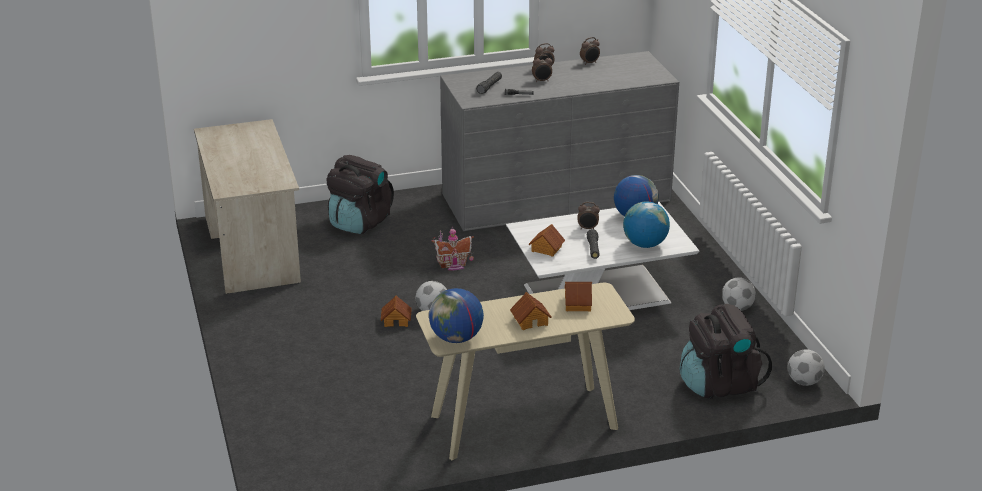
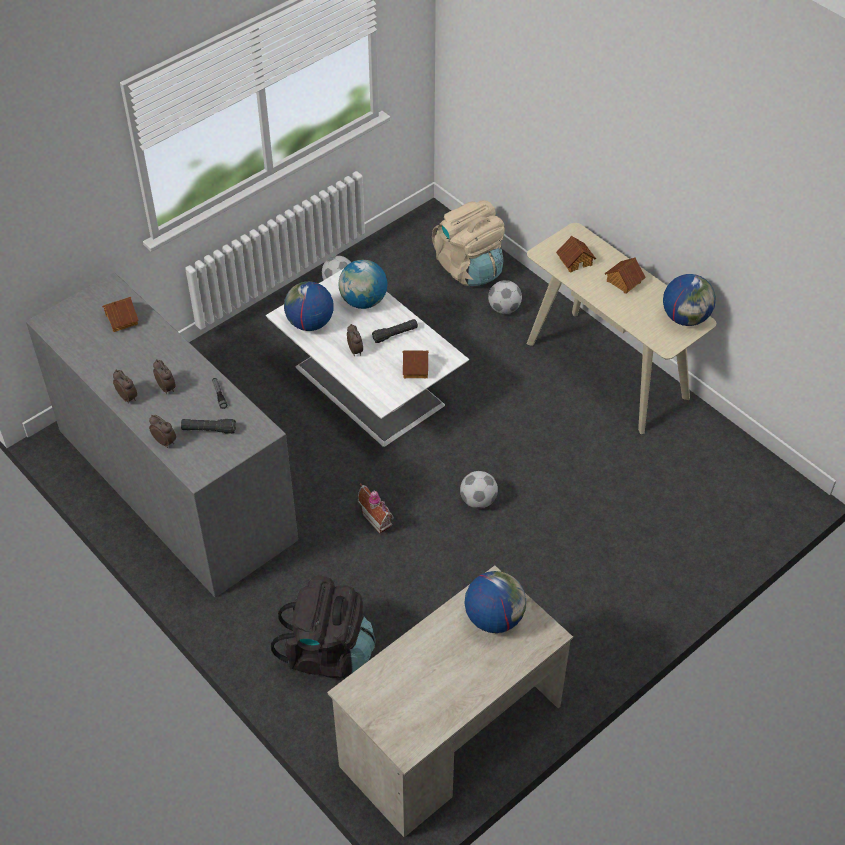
camera: 115 degrees left, 20 degrees up
(259, 177) = (494, 618): none -> globe
(396, 320) = (512, 523): toy house -> toy house (121, 319)
(589, 63) = (89, 361): alarm clock -> alarm clock (165, 441)
(719, 384) = (469, 268): black backpack -> beige backpack
(804, 382) = (433, 221): football -> football (504, 309)

